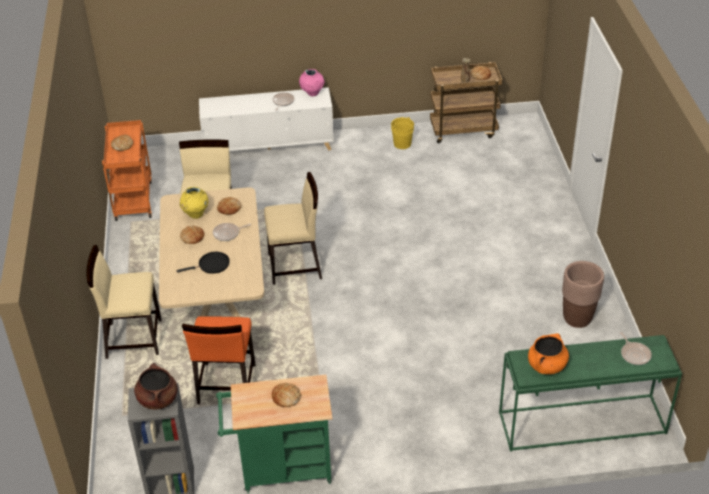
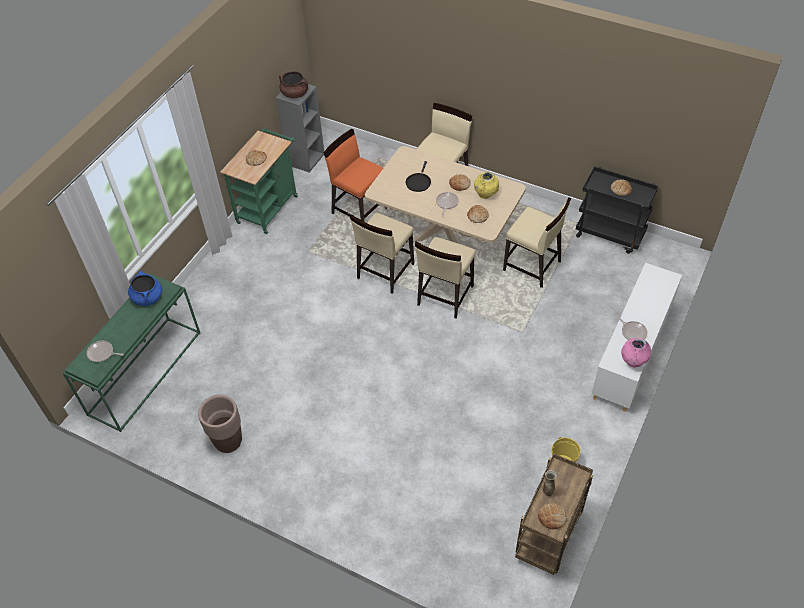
camera: 125 degrees right, 10 degrees up
(133, 199) = (610, 234): orange cart -> black cart
(299, 320) = (385, 271): none -> beige chair
(547, 366) = (147, 298): orange cooking pot -> blue cooking pot

